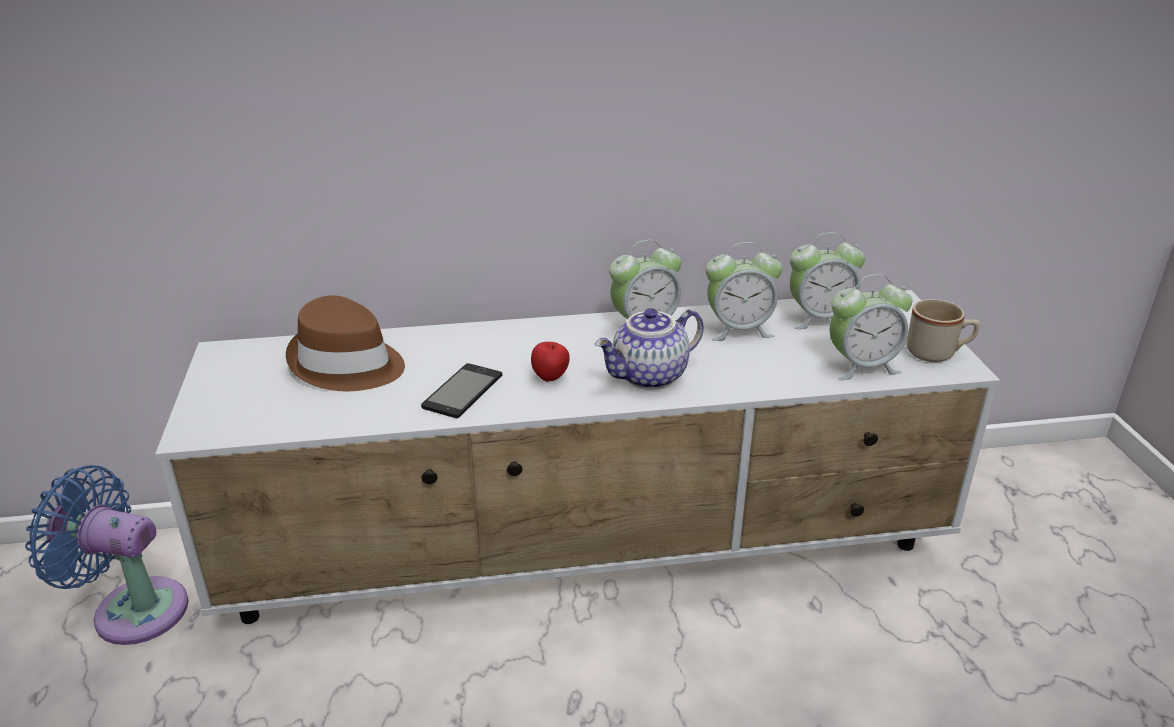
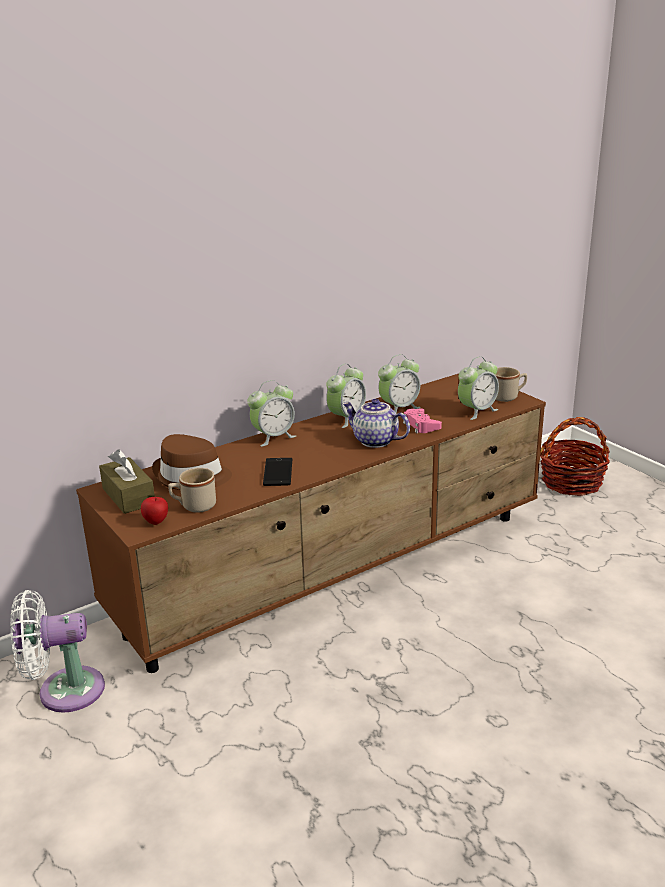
camera: 25 degrees left, 5 degrees down
(132, 609) = (64, 691): blue fan -> white fan
(241, 372) = (128, 496): none -> brown tissue box
(299, 414) = (194, 506): none -> beige mug
(551, 378) = (321, 454): apple -> apple (156, 522)
(590, 553) = (337, 572): white tv stand -> brown tv stand
(650, 377) = (374, 441): teapot -> teapot turned 90 degrees clockwise
(746, 368) = (421, 425): none -> pink game controller
(819, 319) = (436, 394): alarm clock -> alarm clock (273, 437)
(1063, 514) = (571, 482): none -> basket

